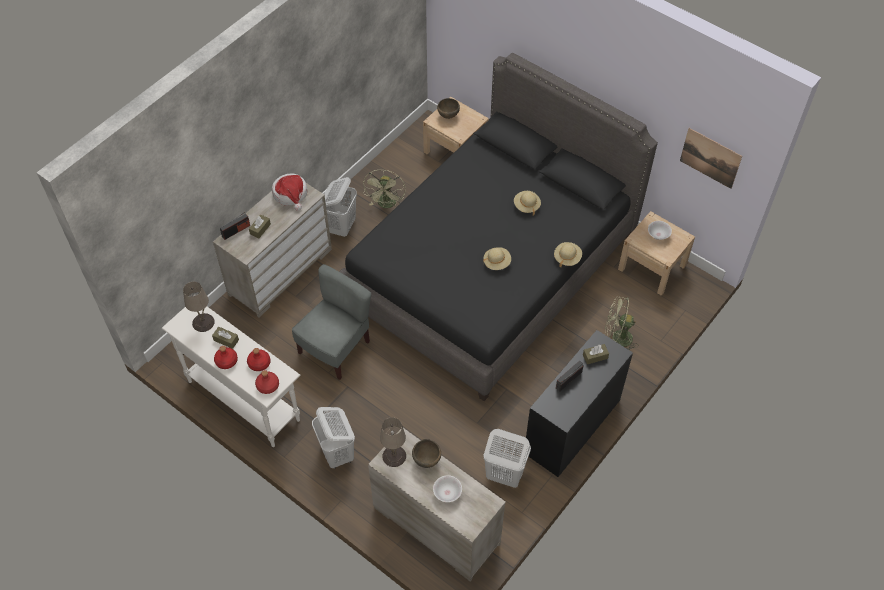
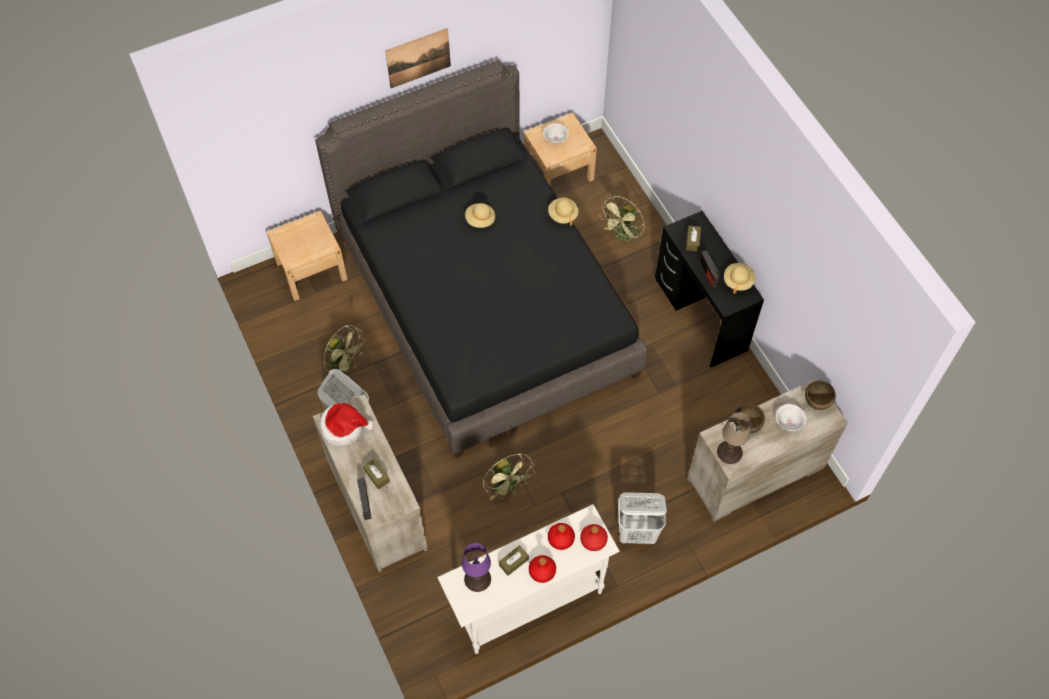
camera: 65 degrees left, 5 degrees up
(202, 322) = (477, 579): beige table lamp -> purple table lamp
(335, 348) = (508, 487): grey chair -> green fan
(448, 116) = (293, 245): brown bowl -> brown bowl (817, 403)
(497, 262) = (537, 275): beige hat -> beige hat (738, 281)
(504, 474) = (726, 393): white laundry basket -> none
(710, 158) = (563, 33): picture -> picture (418, 58)

